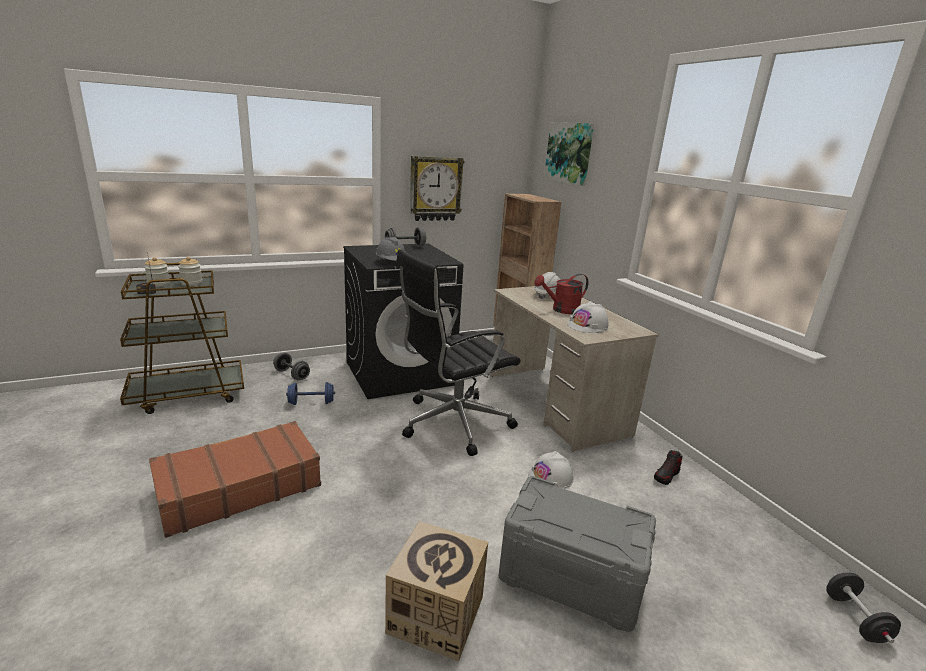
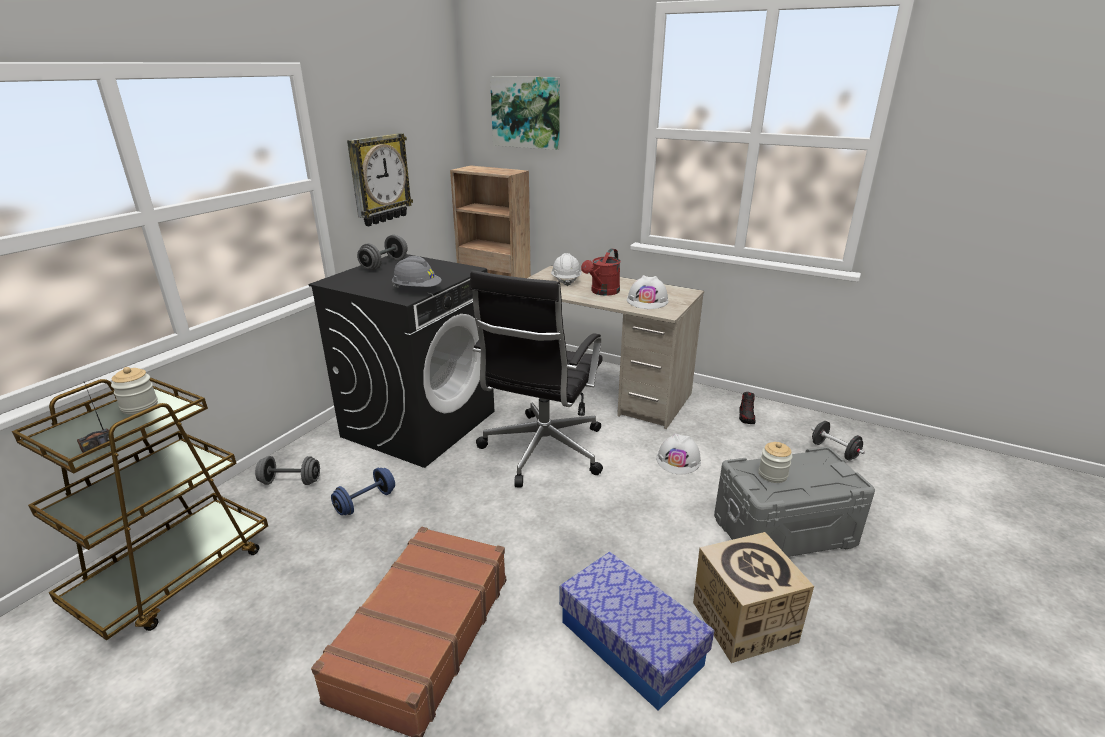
camera: 35 degrees left, 5 degrees up
(158, 284) = (85, 427): jar -> jar (772, 475)
(339, 570) = (630, 643): none -> storage box
(855, 619) = (933, 460): black dumbbell -> black dumbbell (834, 451)

